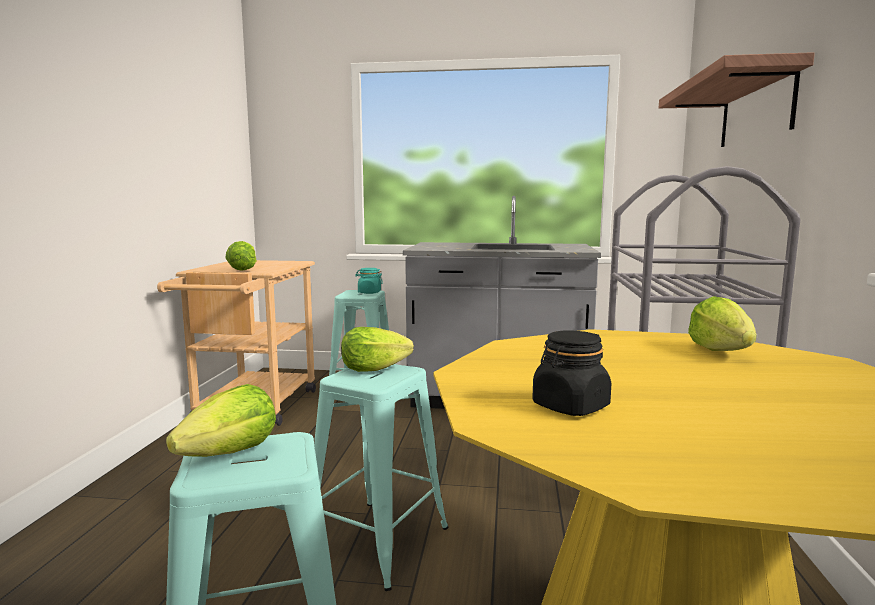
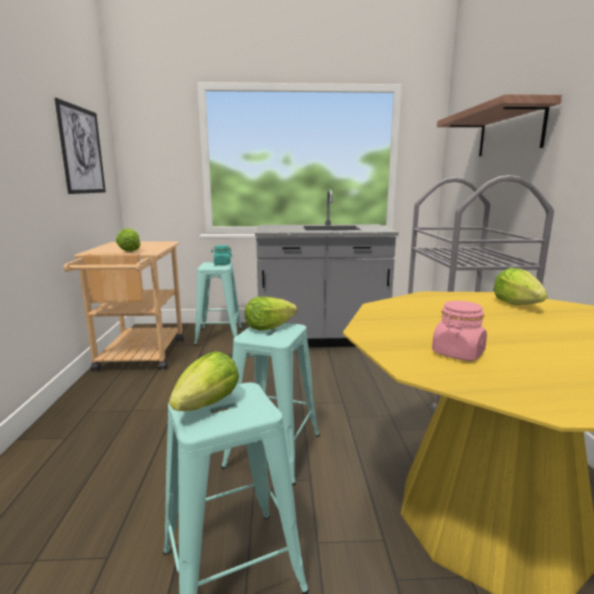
camera: 10 degrees left, 5 degrees up
(200, 147) = (82, 150): none -> picture
(570, 406) = (457, 353): black jar -> pink jar

